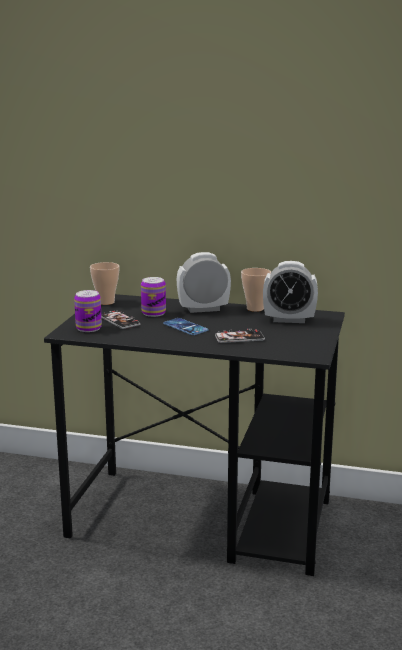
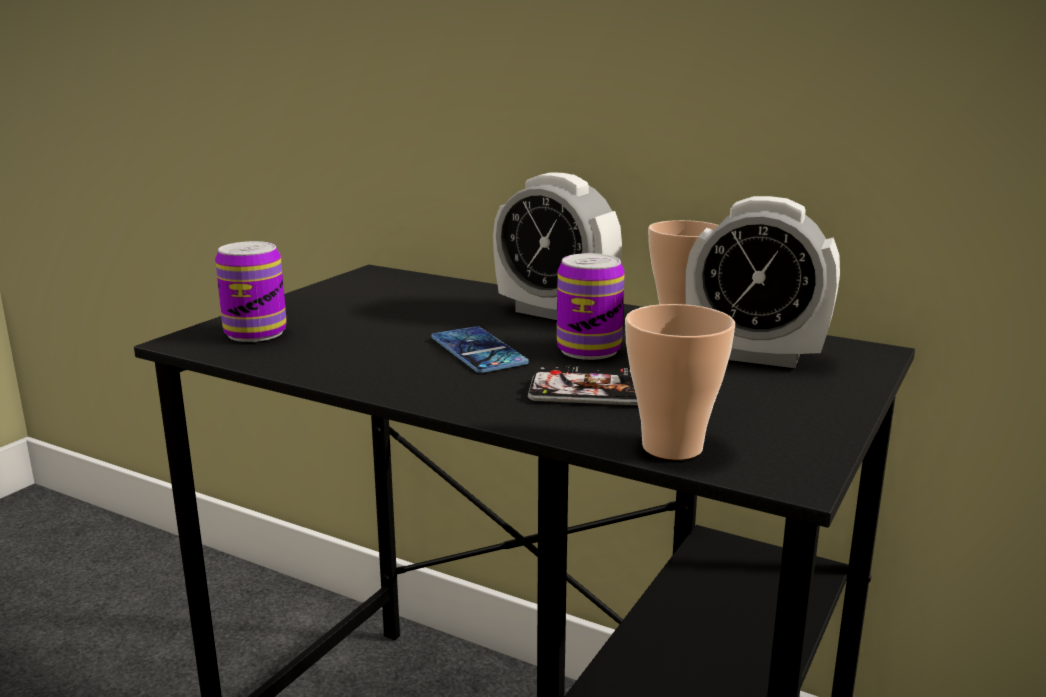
camera: 15 degrees right, 0 degrees up
(106, 302) = (357, 282): cup -> cup (672, 447)
(120, 321) = (342, 324): phone -> none
(153, 313) = (434, 312): can -> can (589, 350)
(203, 309) = (555, 313): alarm clock -> alarm clock turned 150 degrees counterclockwise

